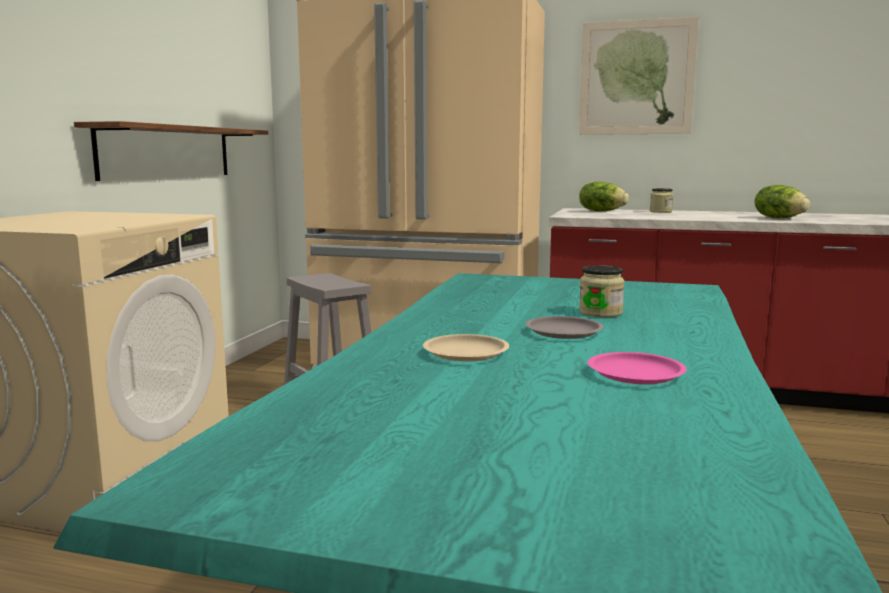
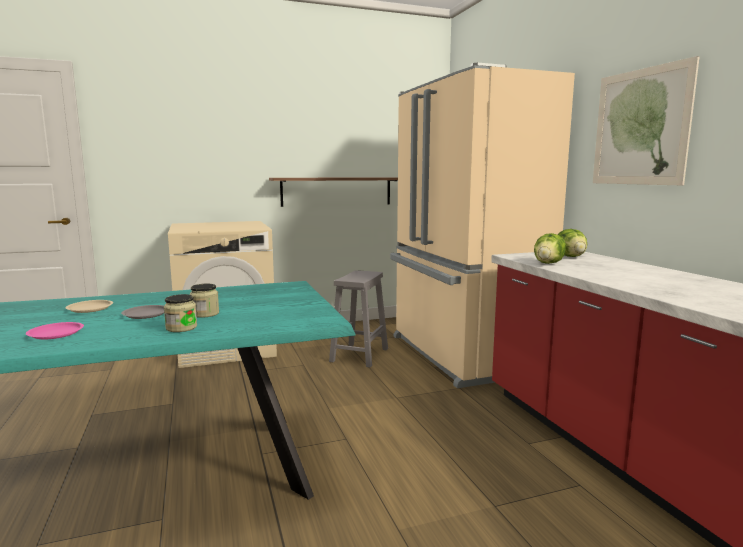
camera: 55 degrees right, 0 degrees up
(660, 212) = (620, 265): jar -> jar (181, 328)
(779, 218) = (676, 291): lettuce -> lettuce (549, 263)

